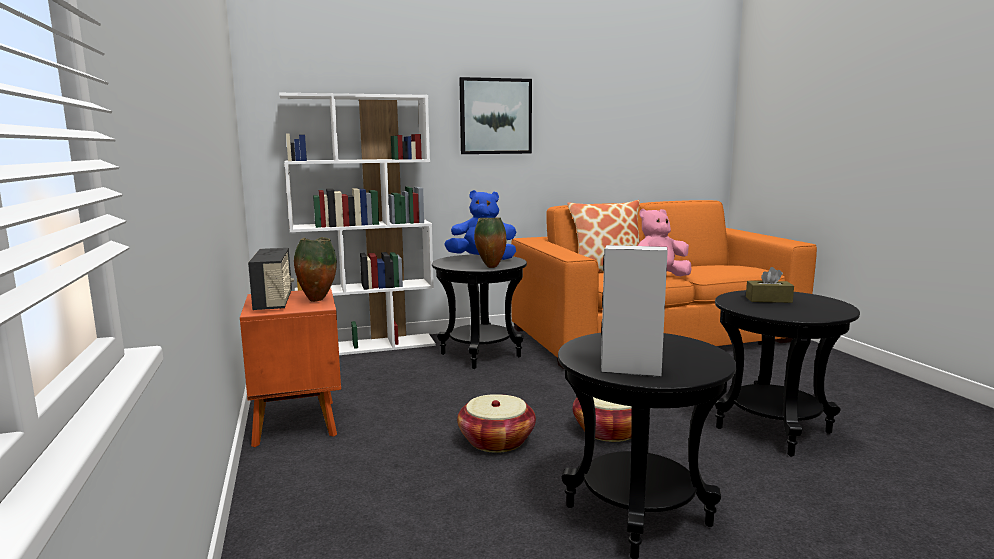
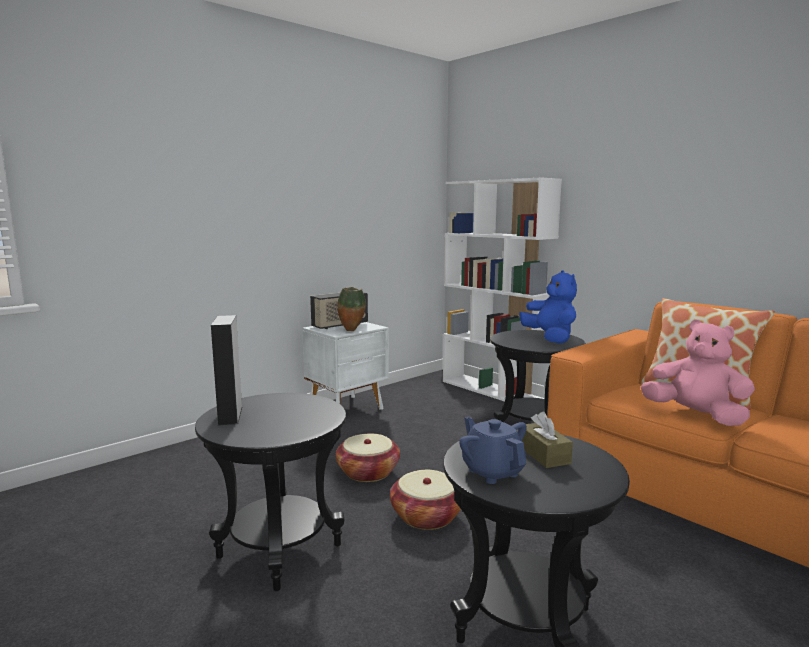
camera: 65 degrees right, 0 degrees up
(297, 422) = (347, 409): orange nightstand -> white nightstand
(490, 267) = (519, 345): vase -> none
(495, 116) = (635, 194): picture -> none
(798, 312) = (492, 472): none -> blue teapot

